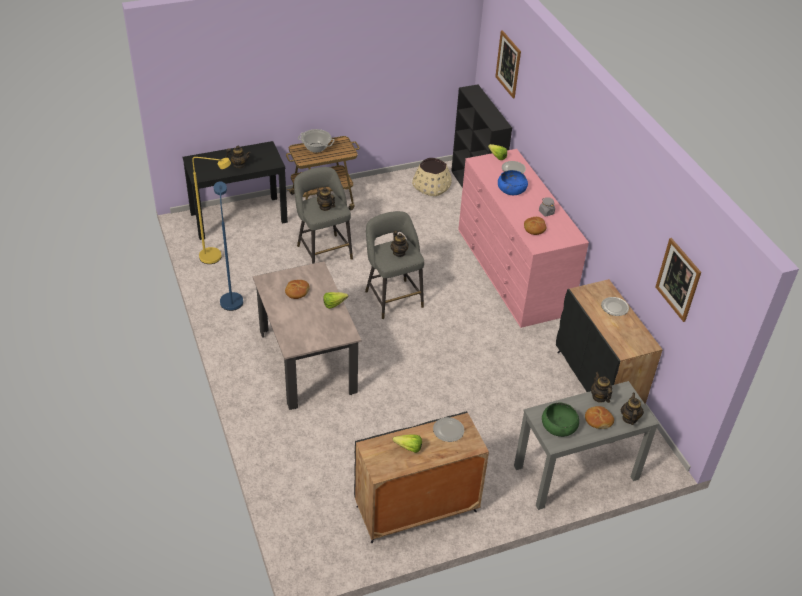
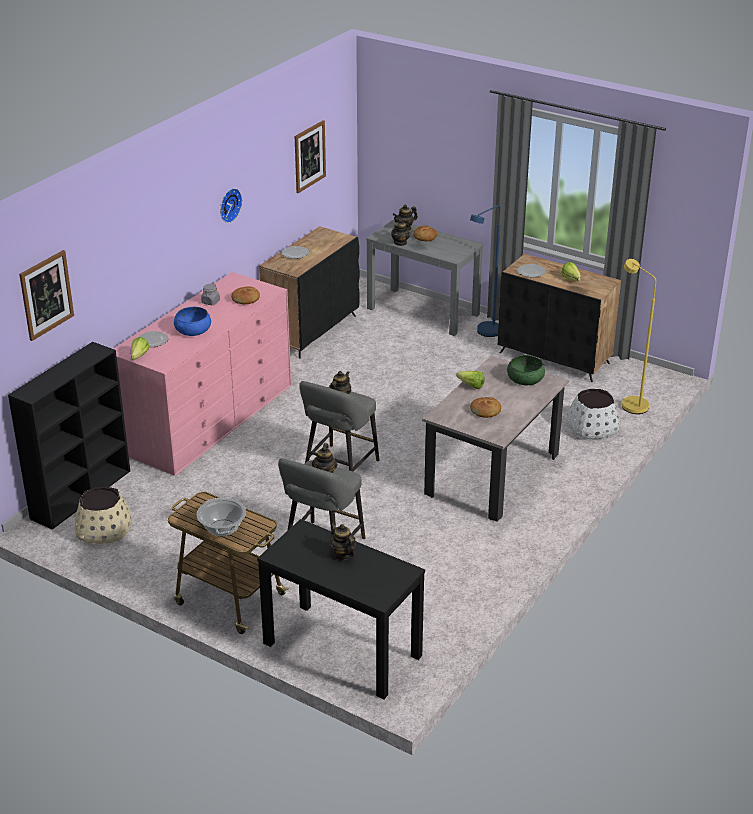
camera: 125 degrees left, 10 degrees down
(216, 257) = (434, 621): yellow floor lamp -> yellow floor lamp (630, 403)
(231, 298) = (479, 569): blue floor lamp -> blue floor lamp (484, 333)
(298, 455) = (592, 428): none -> white planter
(559, 426) = (452, 248): green bowl -> green bowl (525, 379)
(607, 195) = (228, 204): none -> wall clock

